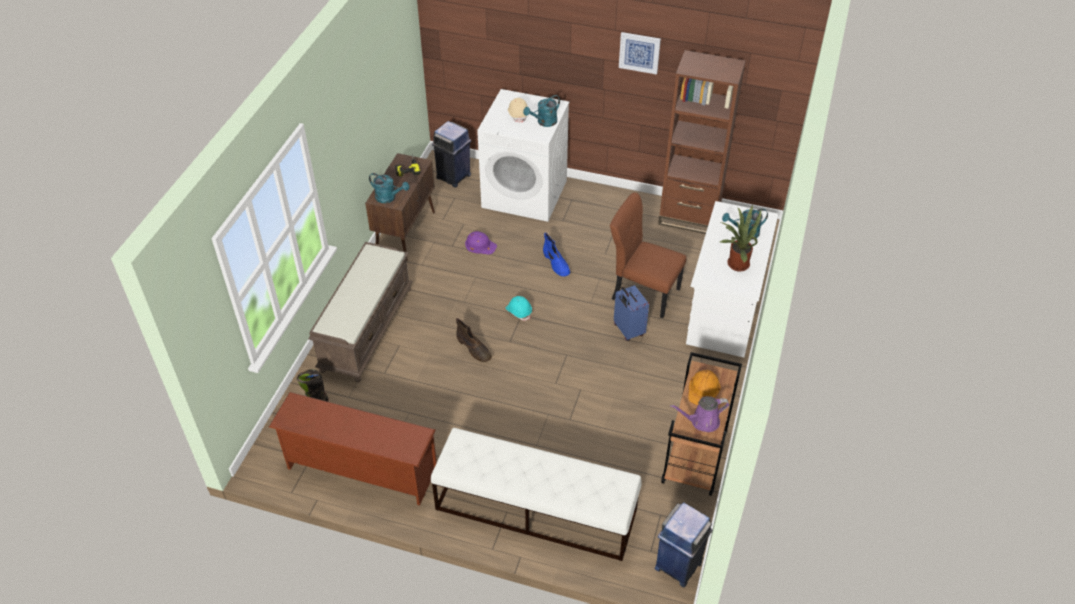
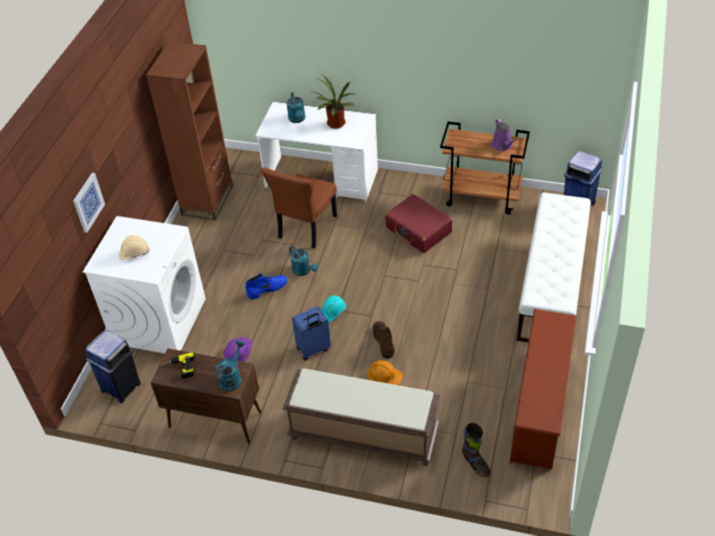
camera: 90 degrees left, 0 degrees up
(474, 349) = (383, 341): brown boot -> brown boot turned 60 degrees counterclockwise
(544, 122) = (151, 232): turquoise watering can -> turquoise watering can (303, 271)
(628, 330) = (352, 237): blue suitcase -> blue suitcase (313, 349)
(636, 389) = (418, 230): none -> red suitcase
(639, 52) = (126, 113): picture -> picture (88, 202)
(703, 389) = (471, 145): orange hard hat -> orange hard hat (384, 375)

